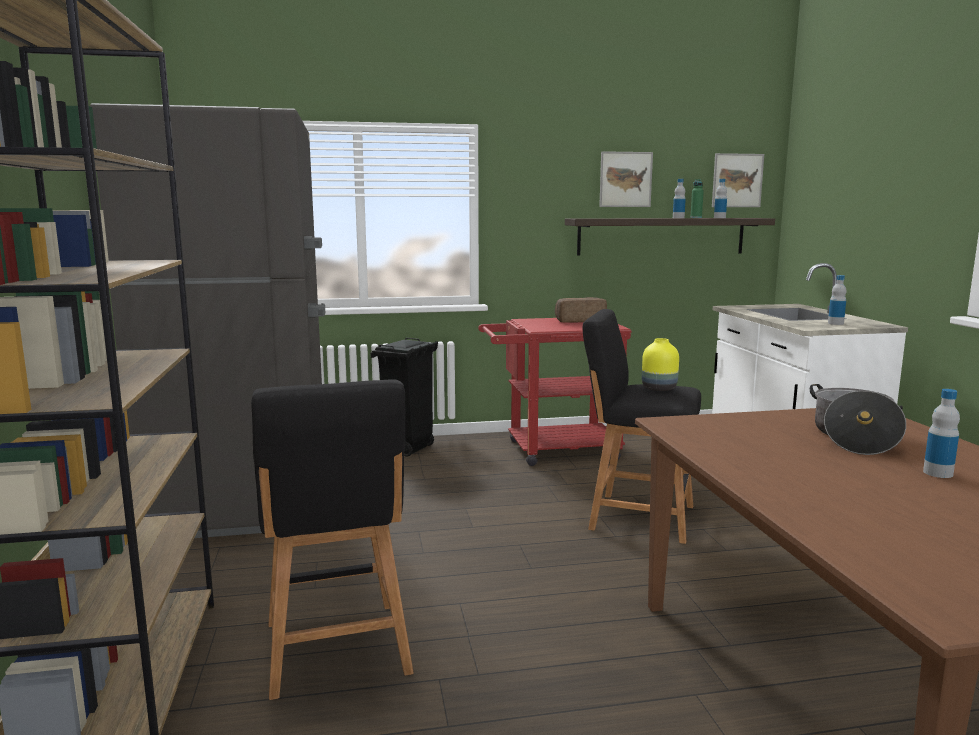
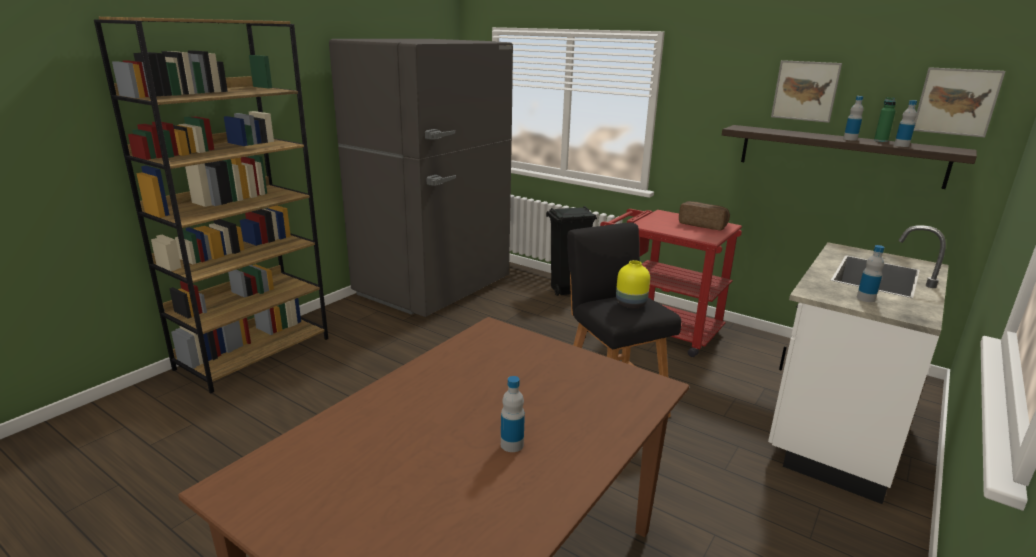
camera: 45 degrees right, 10 degrees up
(337, 652) = (326, 387): black stool -> none
(853, 437) = (561, 395): cooking pot -> none

